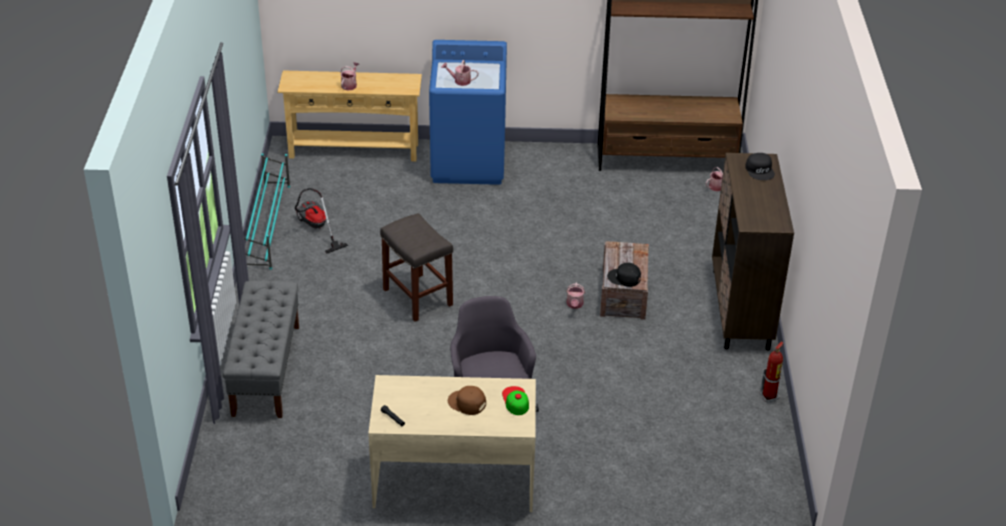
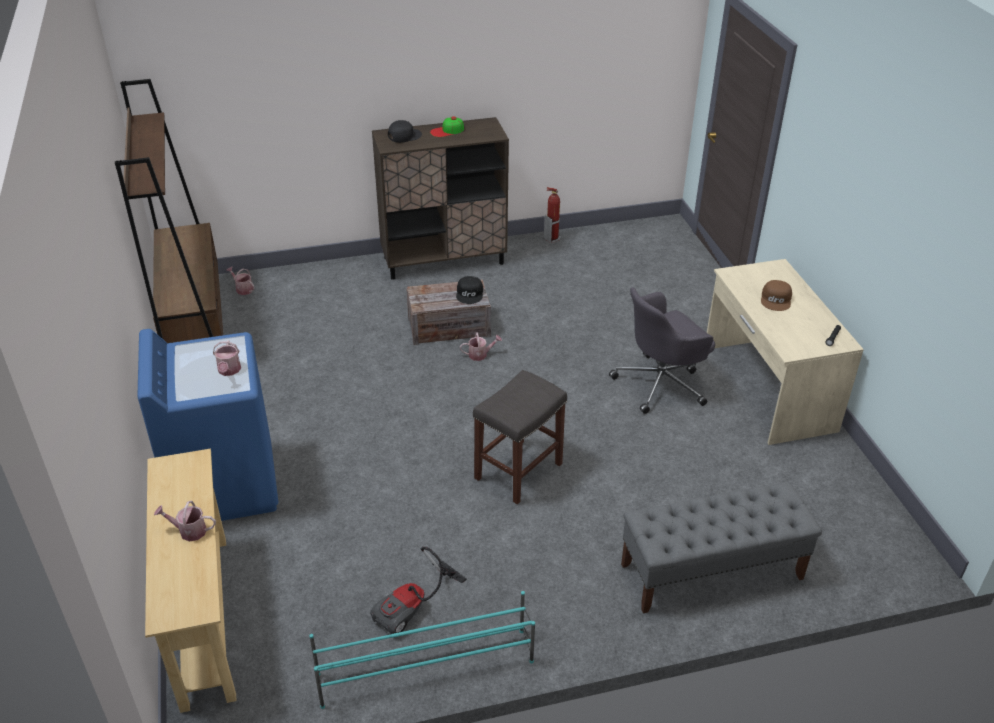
camera: 105 degrees left, 0 degrees up
(515, 400) = (750, 274): cap -> cap (447, 131)

